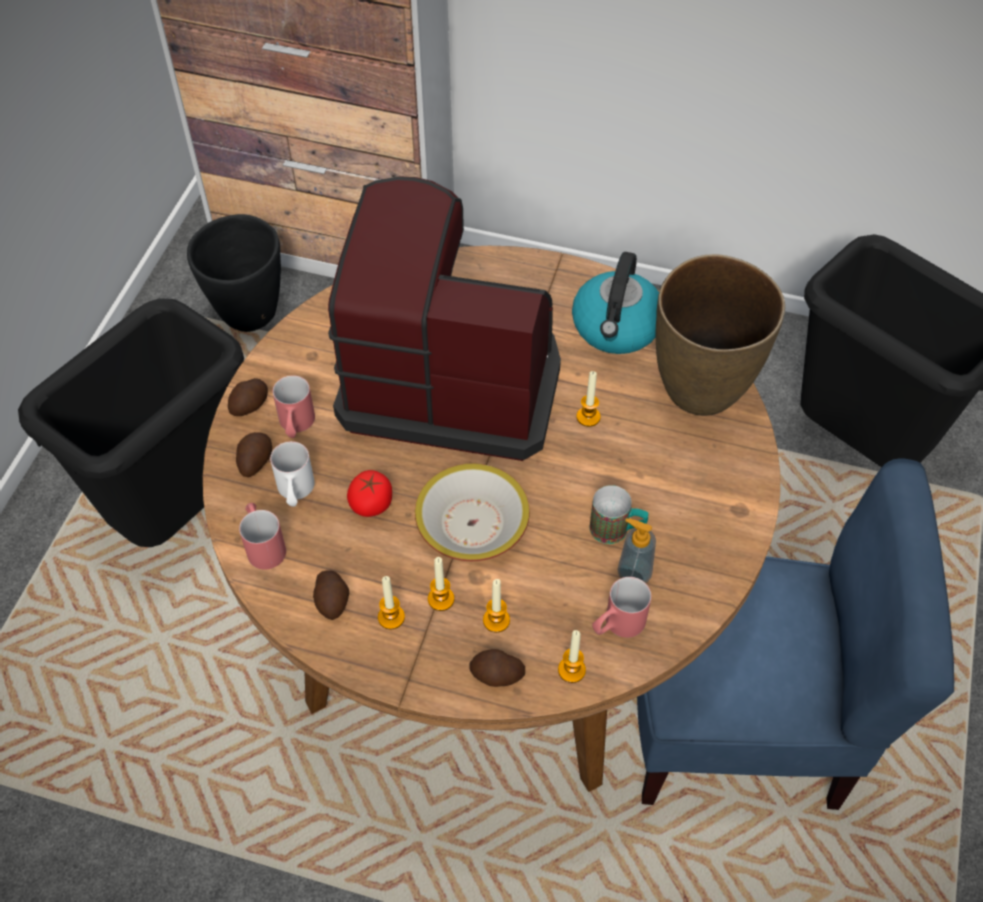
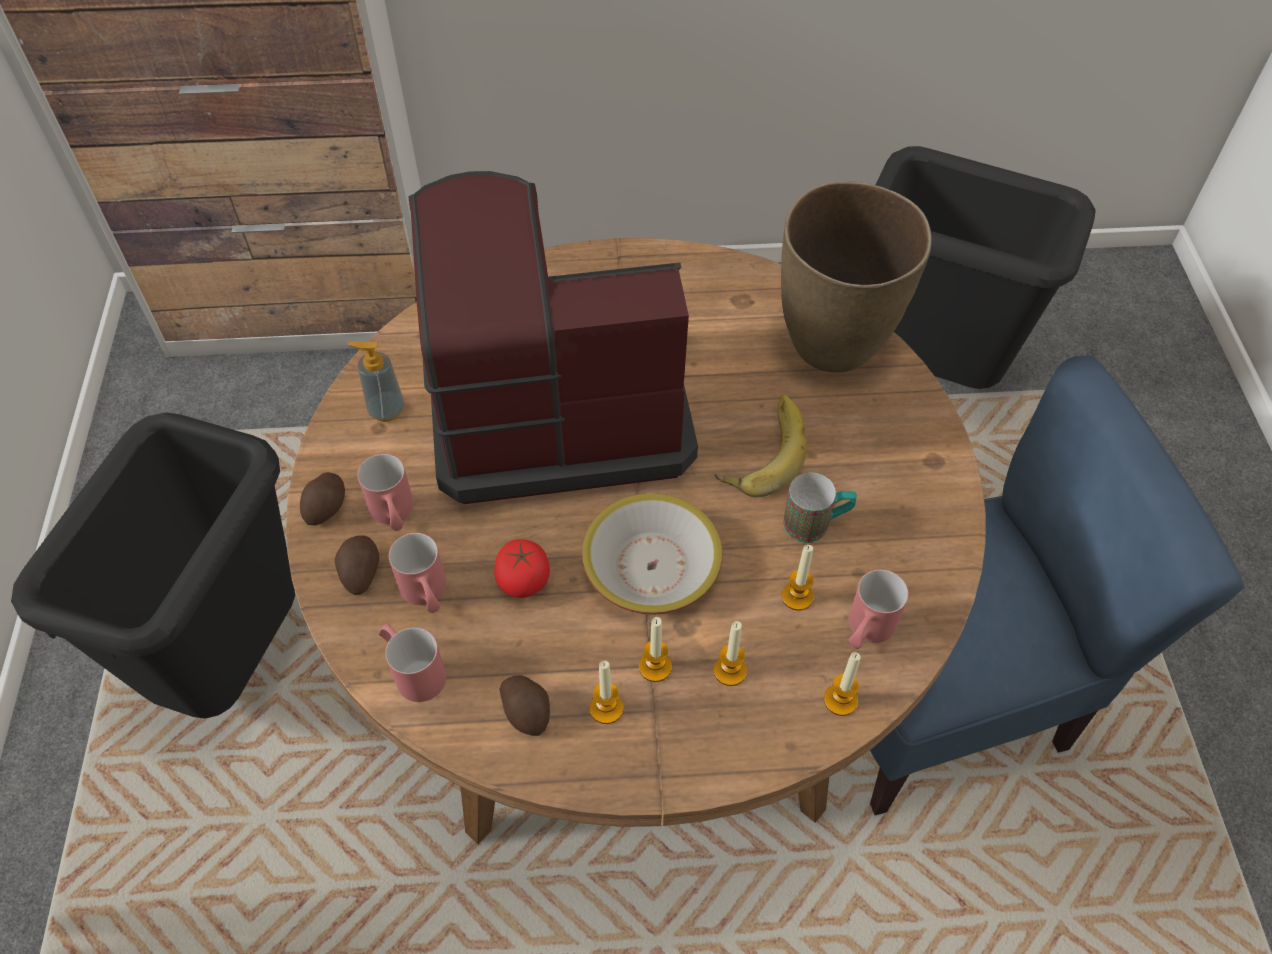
camera: 20 degrees left, 0 degrees up
(248, 314) = (232, 415): black planter -> none
(295, 493) = (426, 595): white mug -> red mug
(497, 675) = (760, 736): potato -> none
(588, 417) = (726, 408): candle -> candle (797, 596)
(600, 459) = (761, 450): none -> banana
(616, 328) = (713, 303): kettle -> none
(634, 573) = (857, 566): soap dispenser -> soap dispenser (386, 410)

